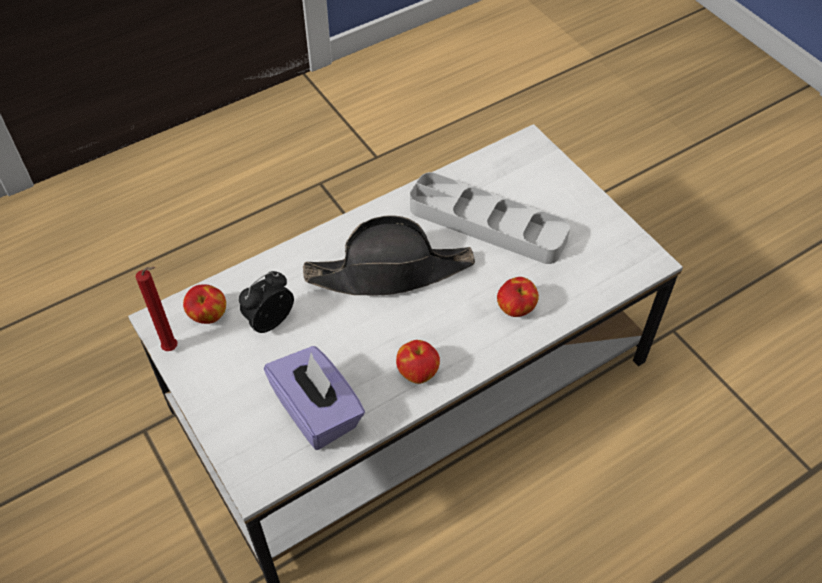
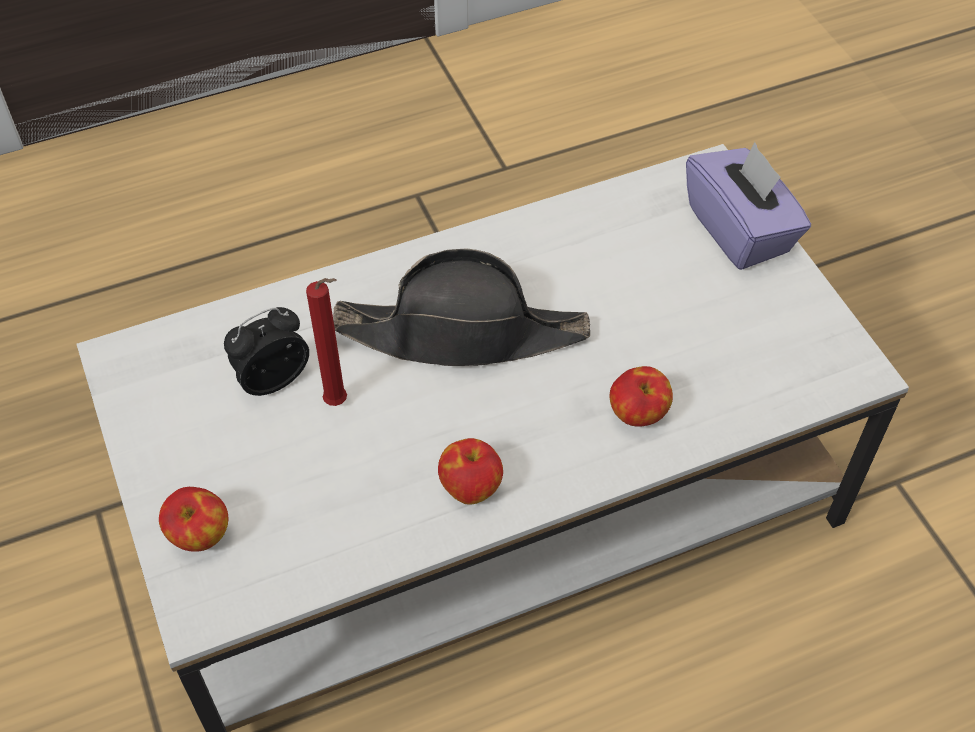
camera: 10 degrees right, 0 degrees up
(173, 348) = (127, 400): red candle -> red candle (339, 403)
(208, 316) = (187, 360): apple -> apple (199, 535)
(318, 411) = (312, 523): purple tissue box -> purple tissue box (740, 230)
(487, 224) = (622, 282): grey tray -> none

